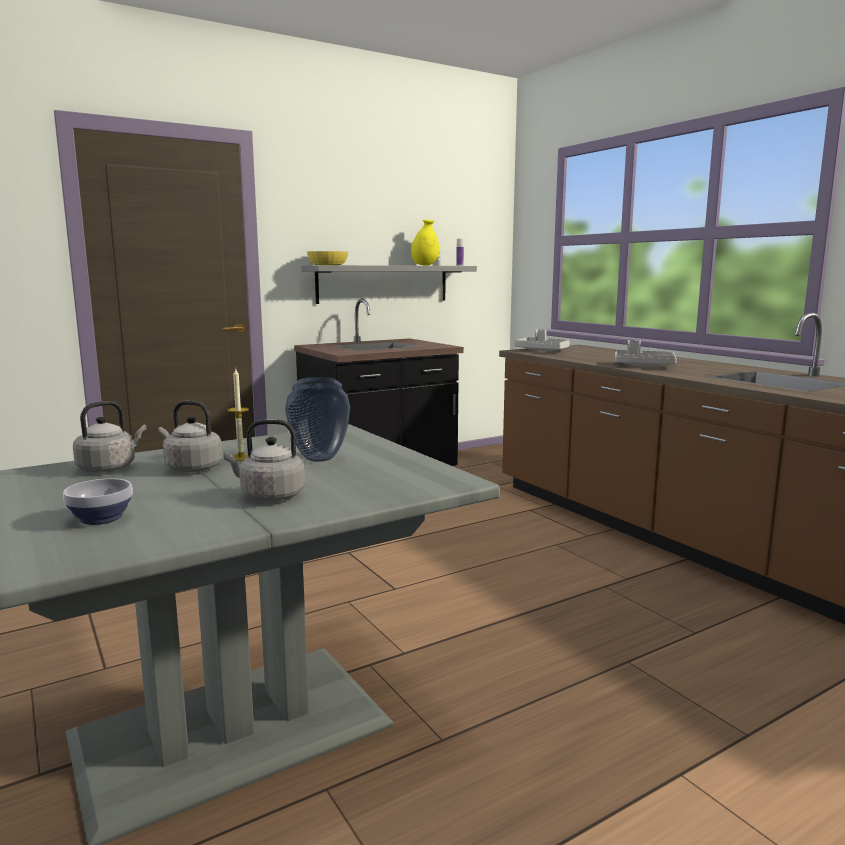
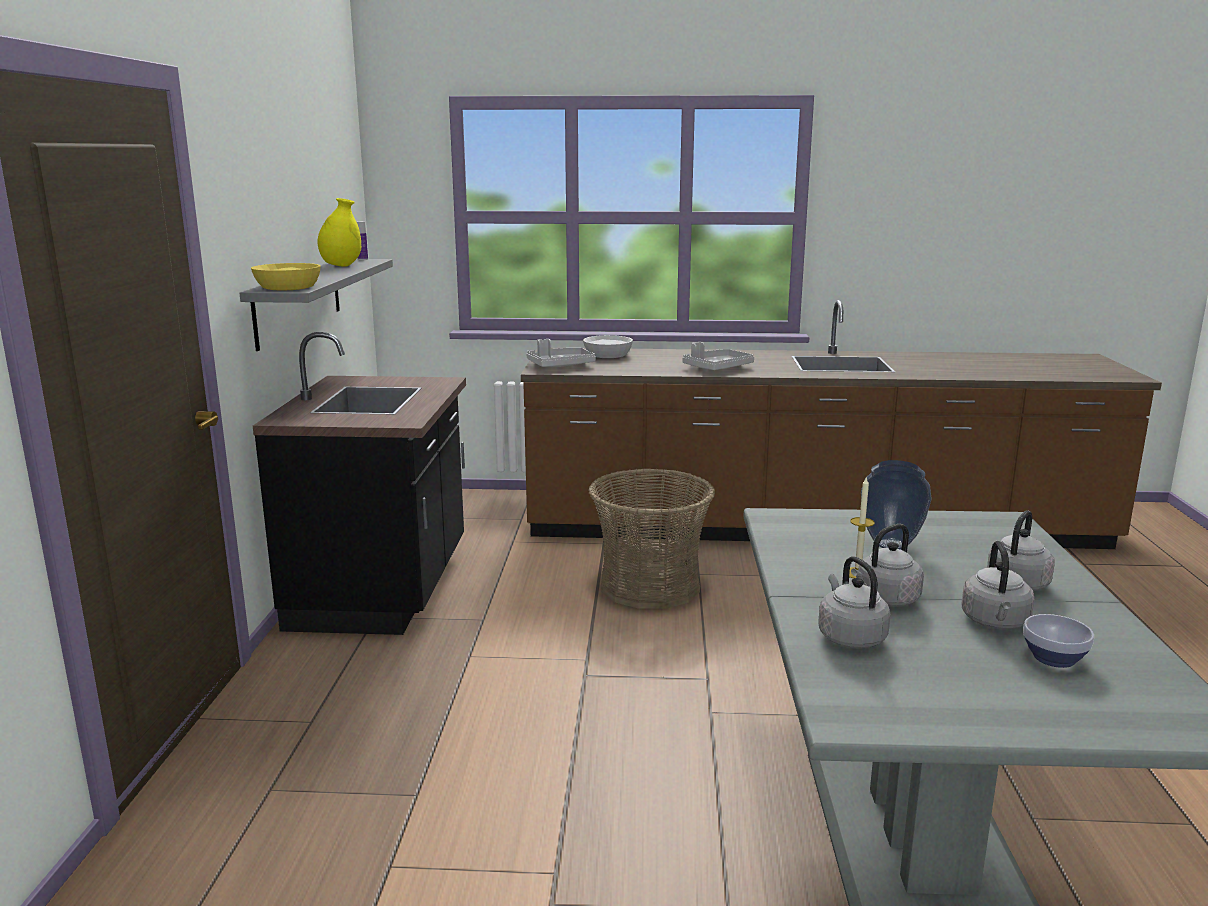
camera: 55 degrees left, 5 degrees up
(169, 497) = (995, 622): none -> grey kettle
(505, 535) = (649, 586): none -> basket
(601, 352) = (608, 355): none -> white bowl

